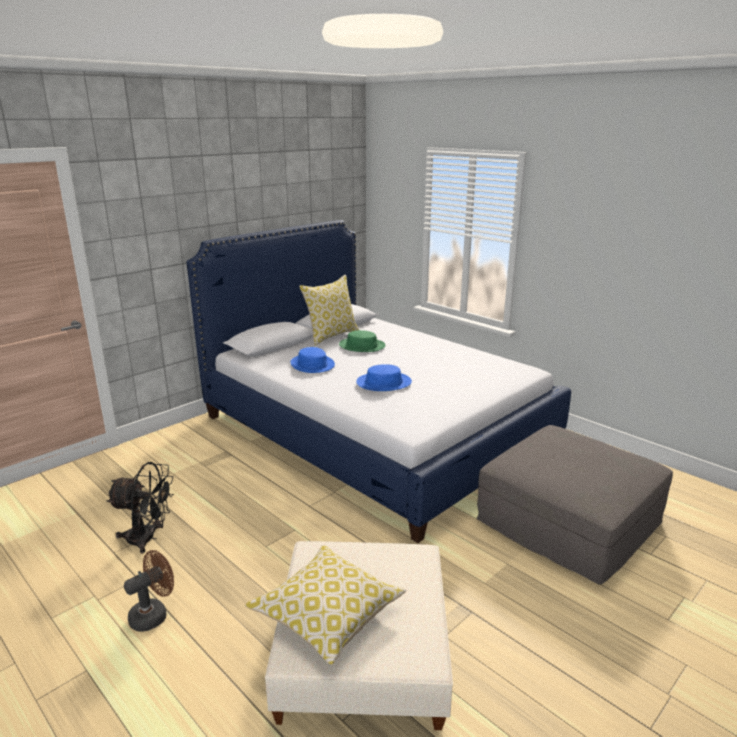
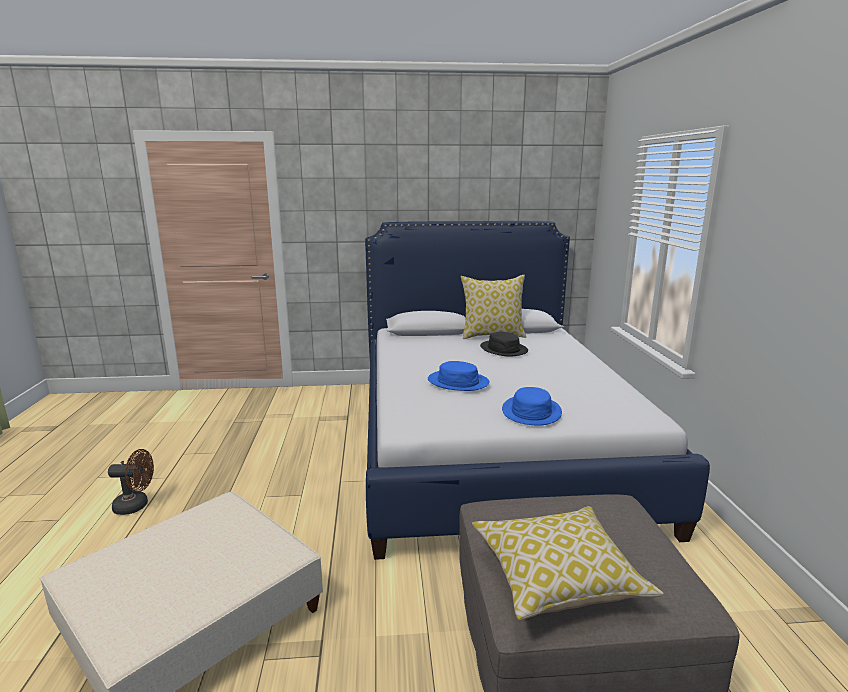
camera: 40 degrees right, 5 degrees down
(148, 538) = (212, 454): black fan -> none
(312, 364) = (429, 352): blue hat -> blue hat (531, 412)
(327, 614) = (146, 557): pillow -> pillow (557, 577)
(362, 346) = (504, 349): green hat -> black hat

